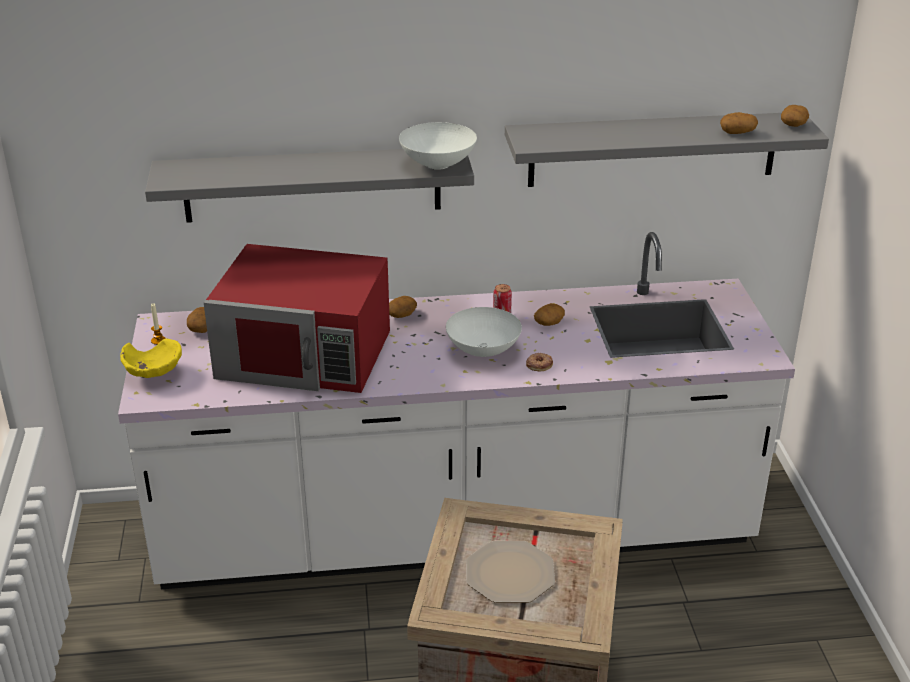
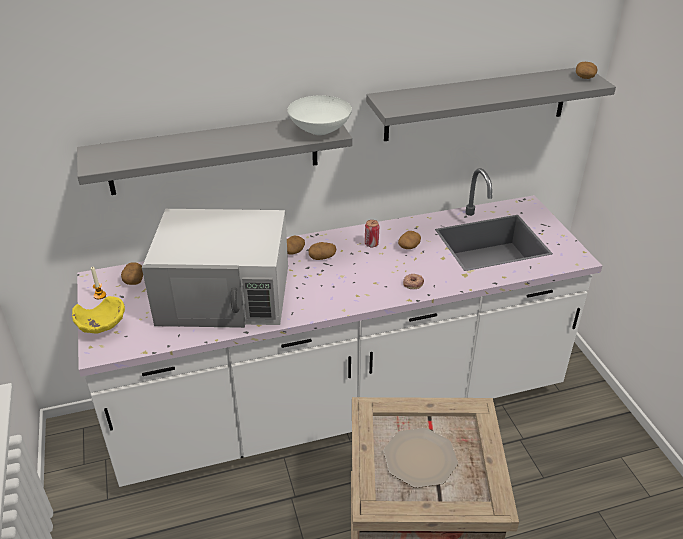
camera: 10 degrees left, 5 degrees up
(305, 354) = (225, 294): red microwave -> white microwave
(482, 350) = (365, 275): white bowl -> none
(737, 132) = (547, 86): potato -> potato (322, 257)

